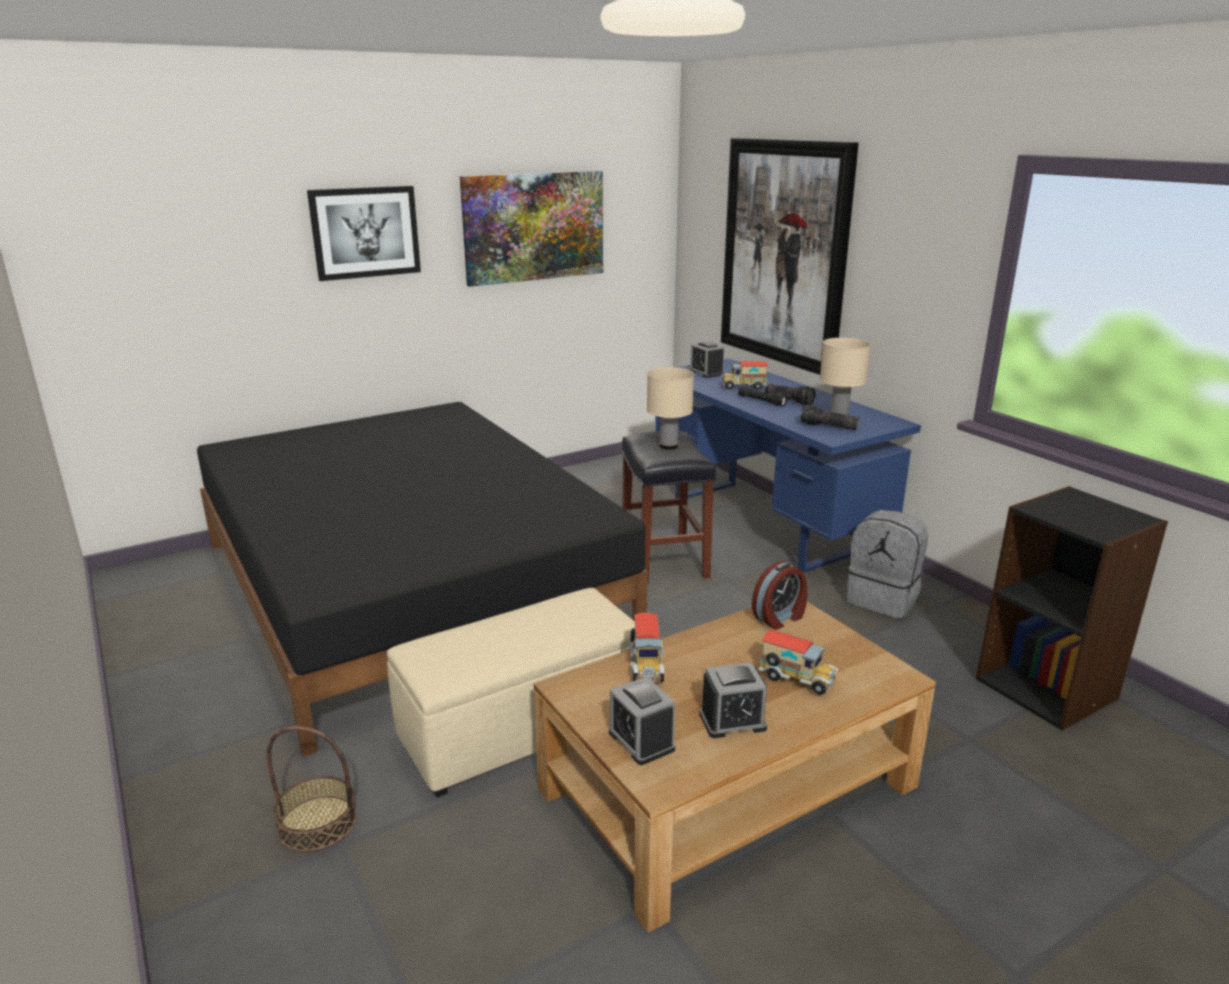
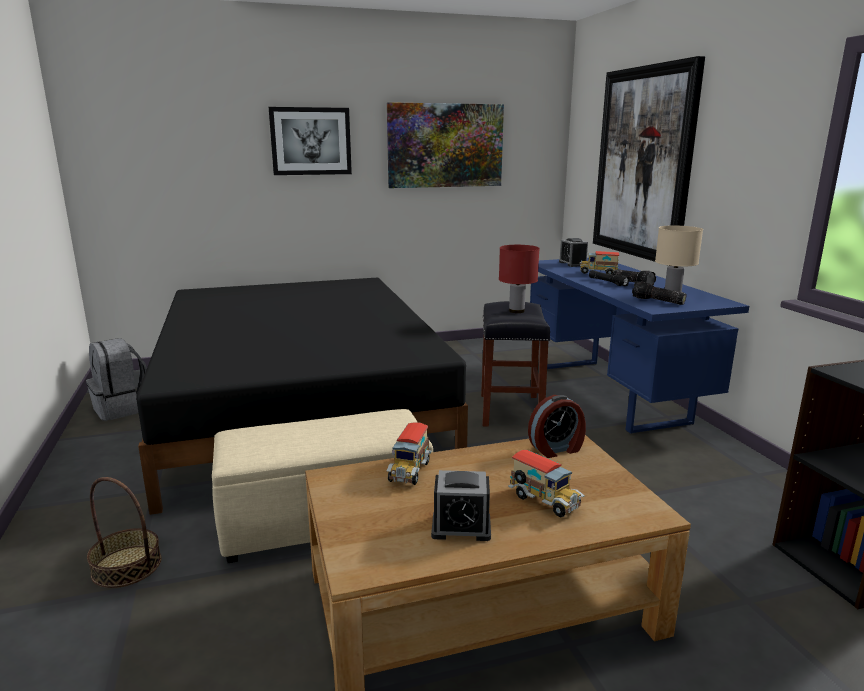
camera: 15 degrees right, 5 degrees down
(641, 740) = (365, 530): alarm clock -> none
(668, 446) = (516, 311): beige table lamp -> red table lamp
(883, 599) = (699, 463): grey backpack -> grey backpack (122, 408)

